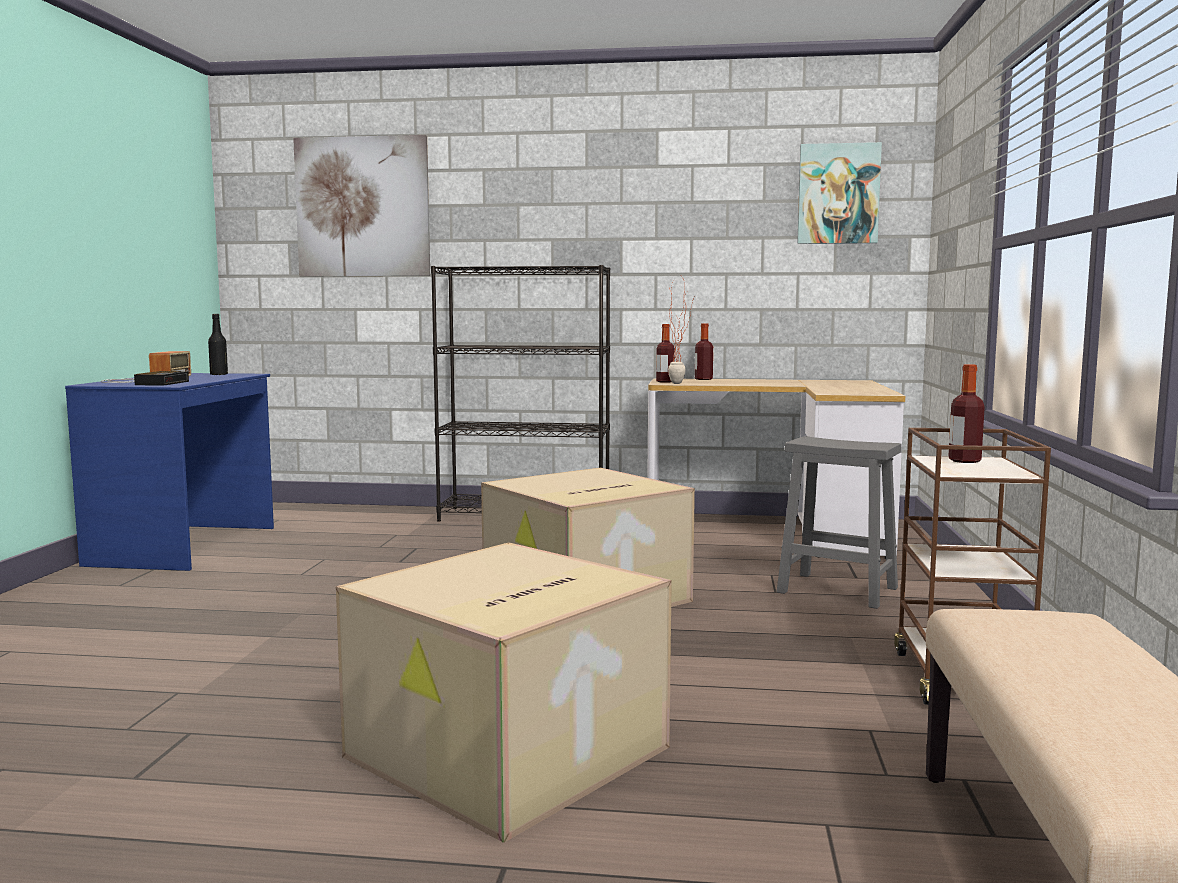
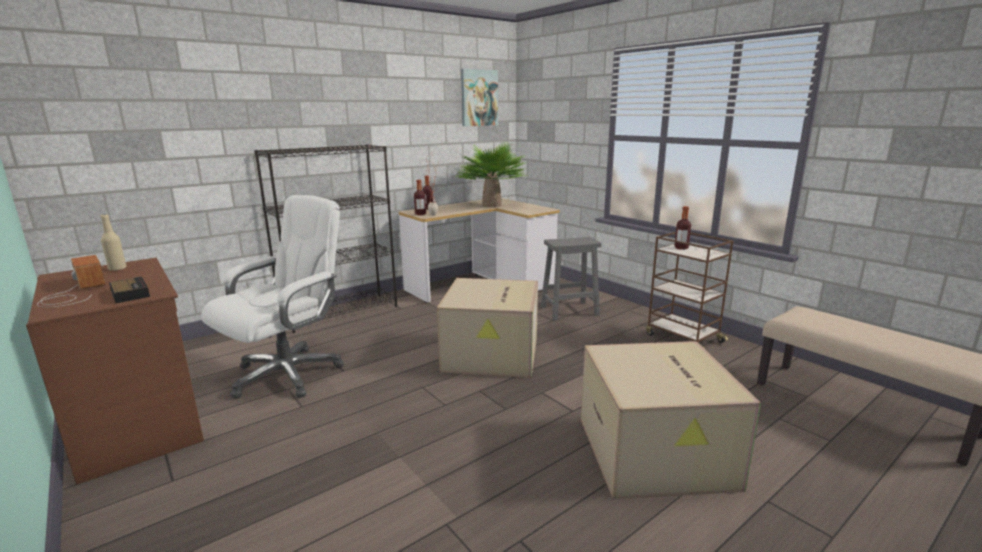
camera: 45 degrees left, 10 degrees up
(186, 546) = (139, 423): blue desk -> brown desk
(219, 375) = (117, 269): black bottle -> beige bottle
(352, 549) = (287, 374): none -> white office chair
(362, 207) = (166, 100): picture -> none
(811, 384) = (491, 205): none -> potted plant

